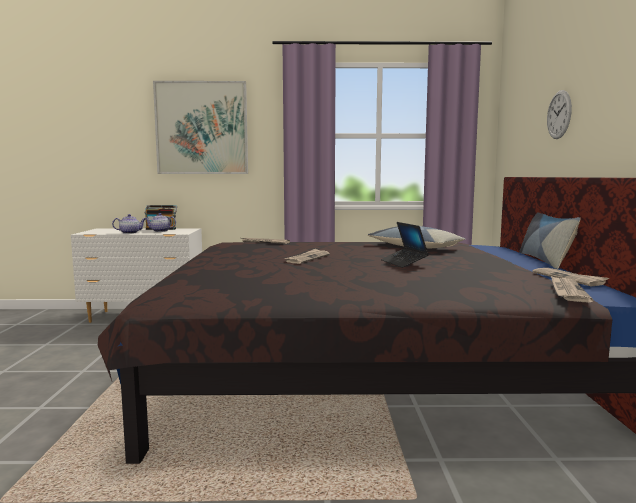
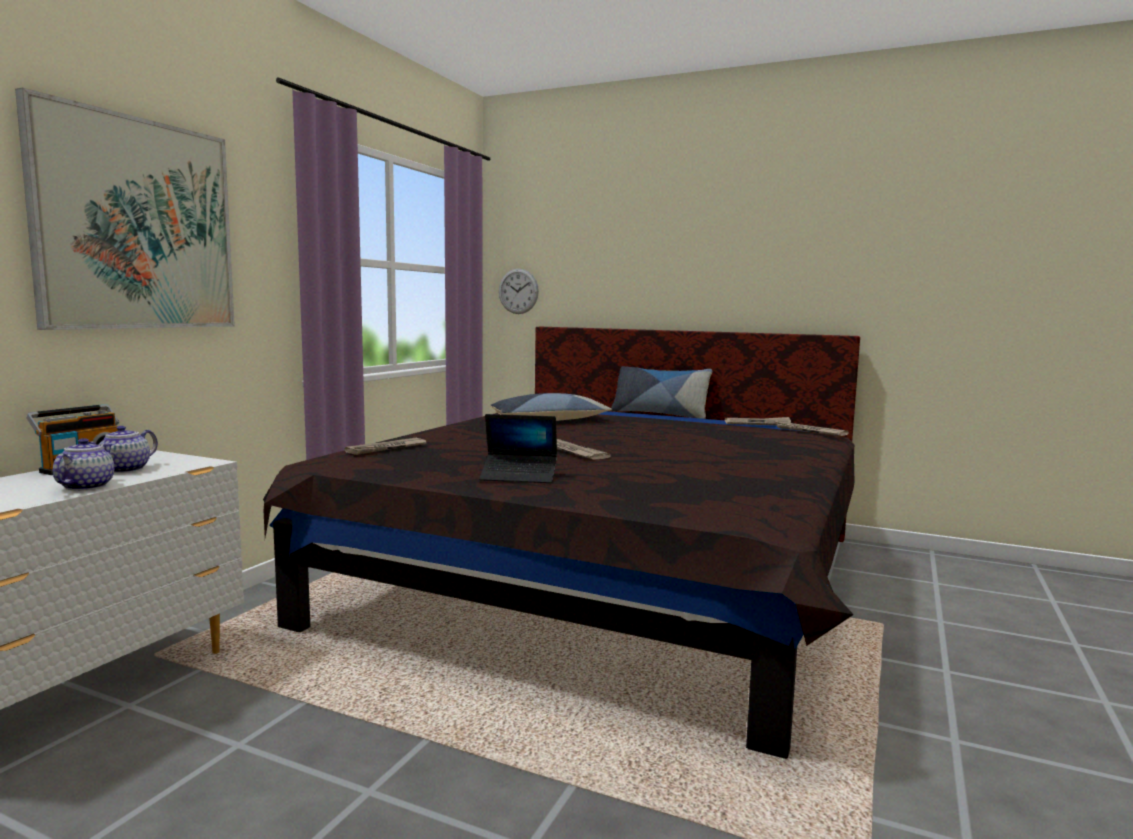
camera: 65 degrees left, 0 degrees up
(404, 263) = (648, 435): laptop -> laptop (519, 476)
(559, 114) = (634, 265): wall clock -> wall clock (518, 291)

